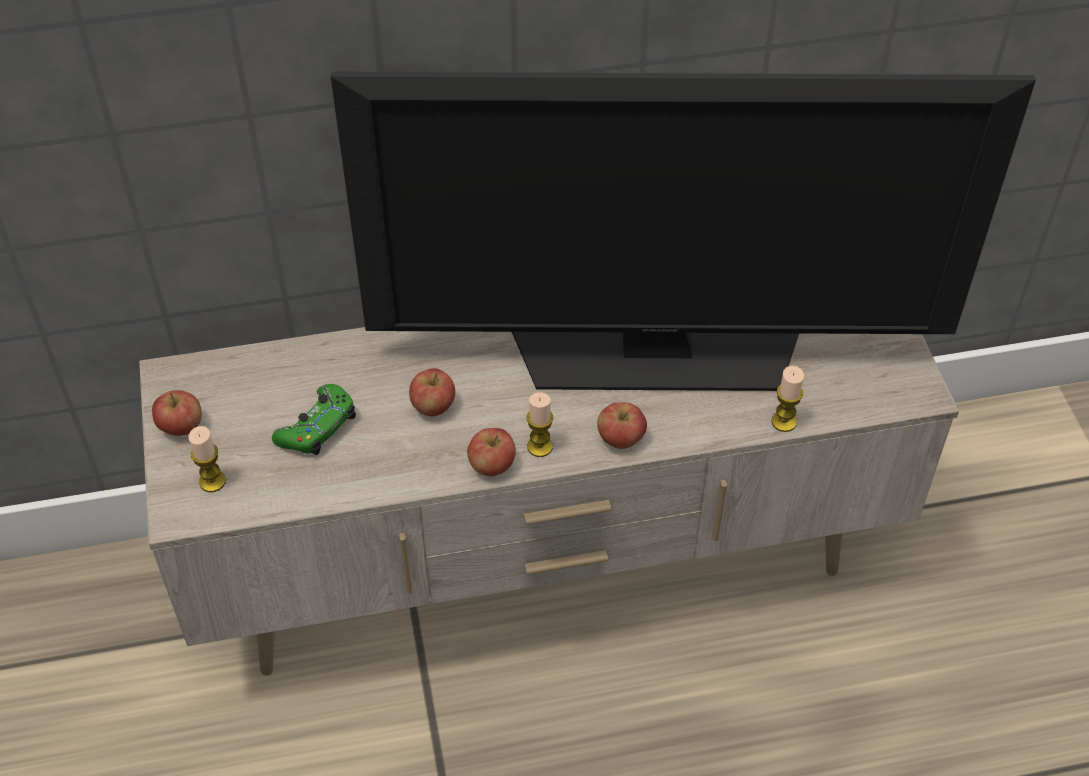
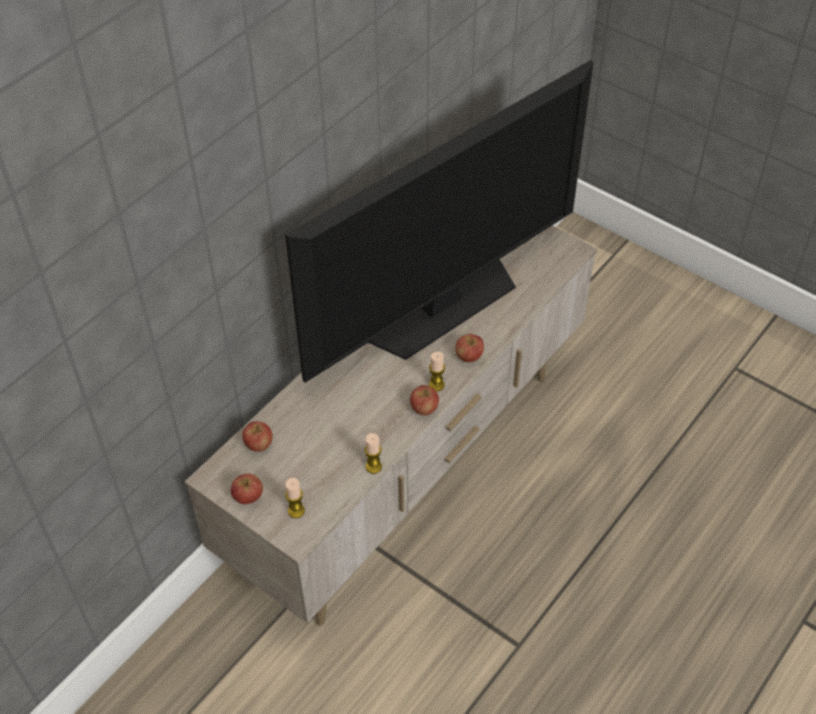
camera: 40 degrees left, 0 degrees up
(317, 427) = (319, 449): green game controller -> none
(433, 406) = (365, 401): apple -> apple (259, 445)
(784, 422) = (531, 301): candle -> candle (373, 466)

